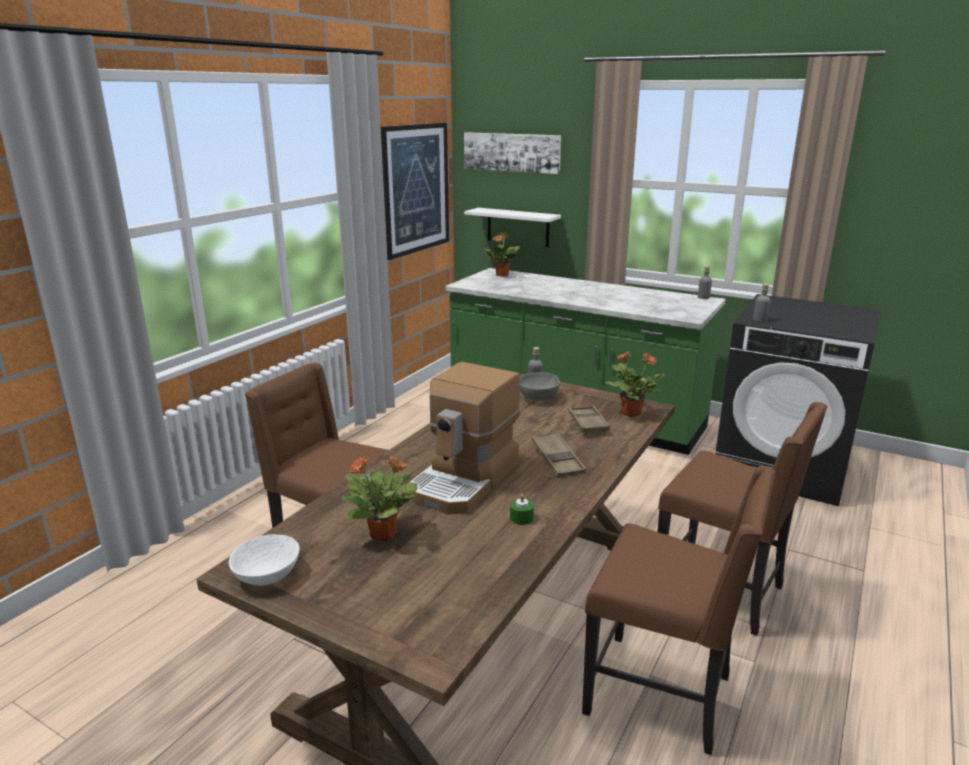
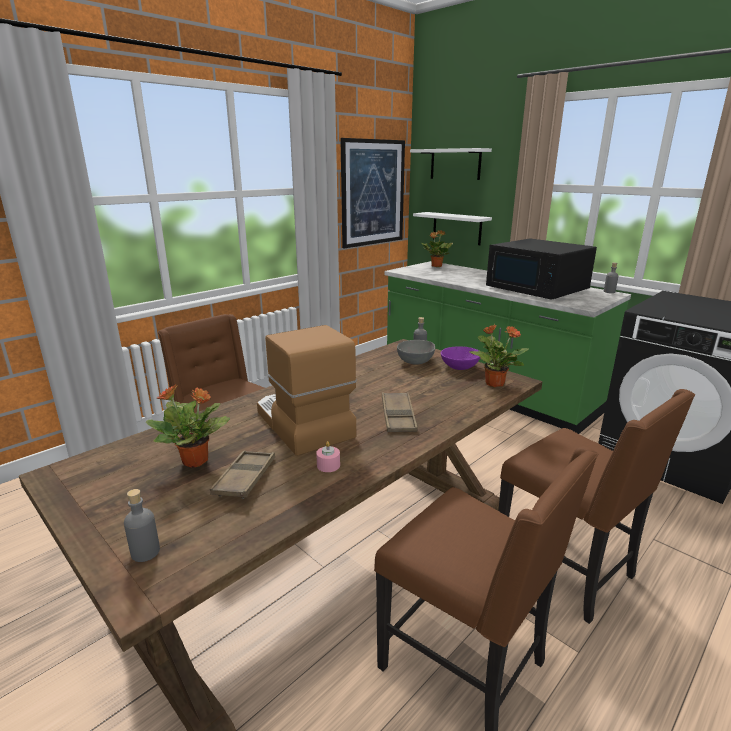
camera: 15 degrees right, 0 degrees up
(268, 575) = (73, 482): white bowl -> none
(465, 480) = (302, 424): coffee machine -> coffee machine turned 105 degrees clockwise
(512, 152) = (455, 164): picture -> white shelf
(521, 518) = (328, 465): green candle -> pink candle
(587, 398) = (460, 366): none -> purple bowl
(588, 423) = (447, 388): brown tray -> brown tray (245, 478)
(630, 299) = (537, 288): none -> black microwave
(760, 319) = (654, 311): grey bottle -> grey bottle (145, 552)

